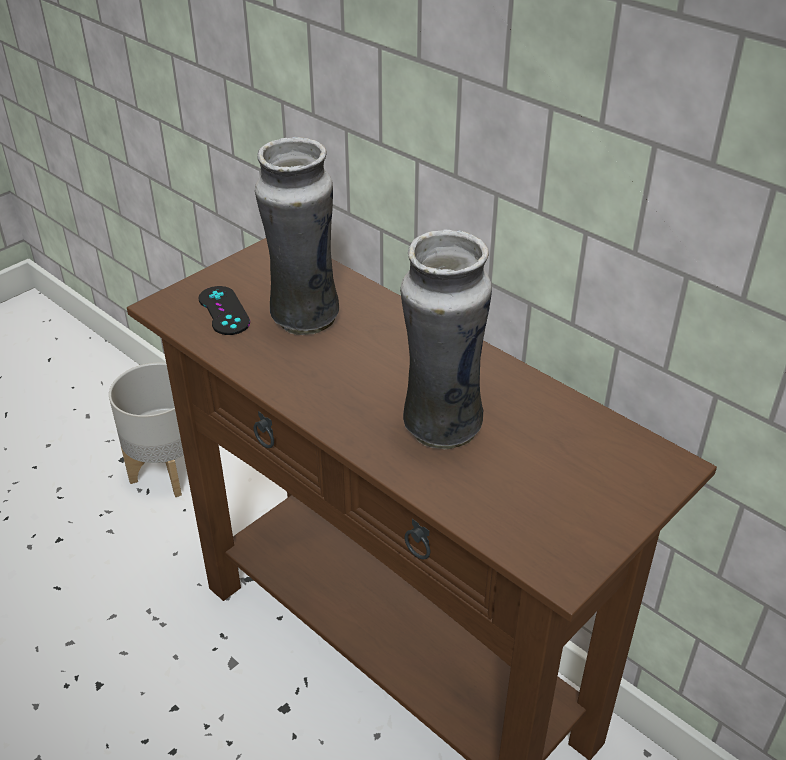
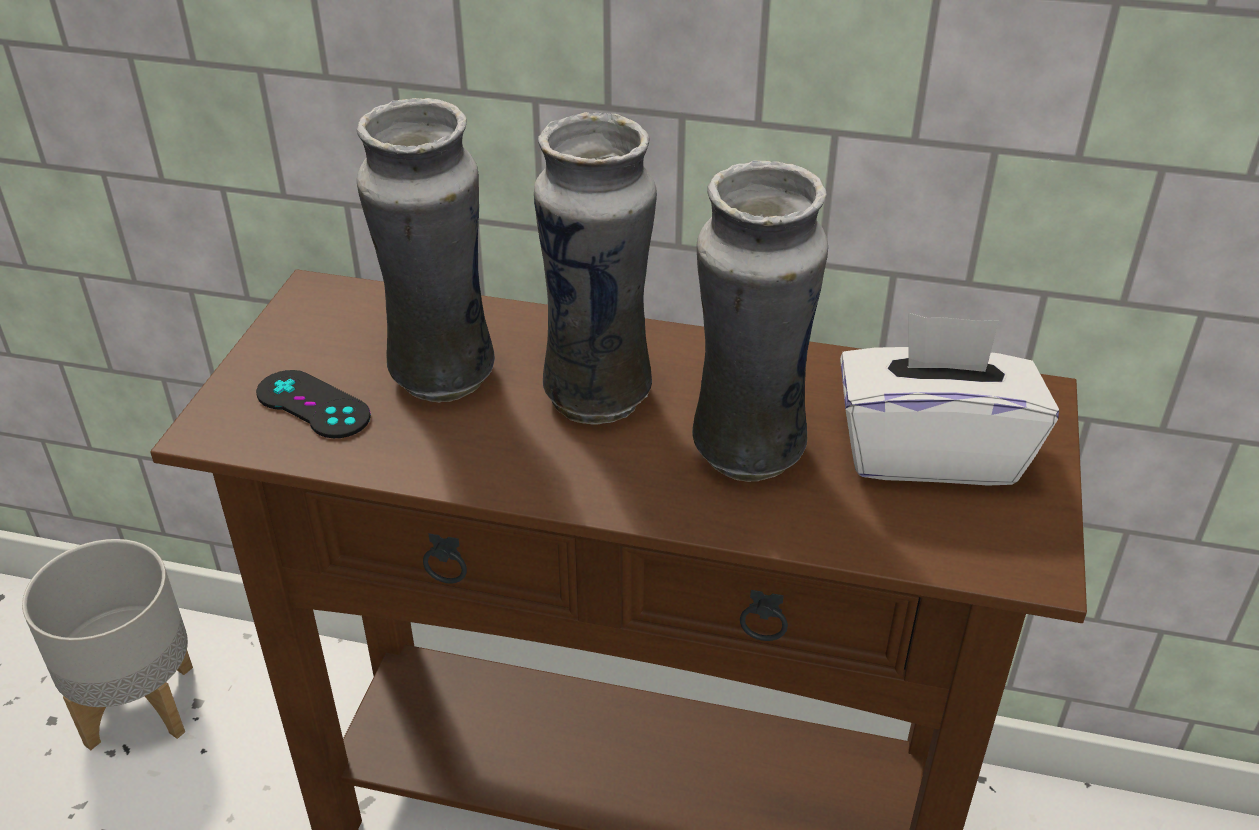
camera: 30 degrees left, 0 degrees up
(383, 361) = (598, 395): none -> vase
(562, 473) = (930, 451): none -> white tissue box

